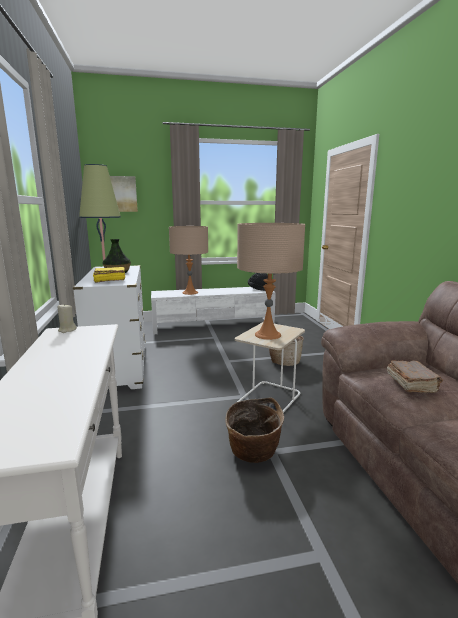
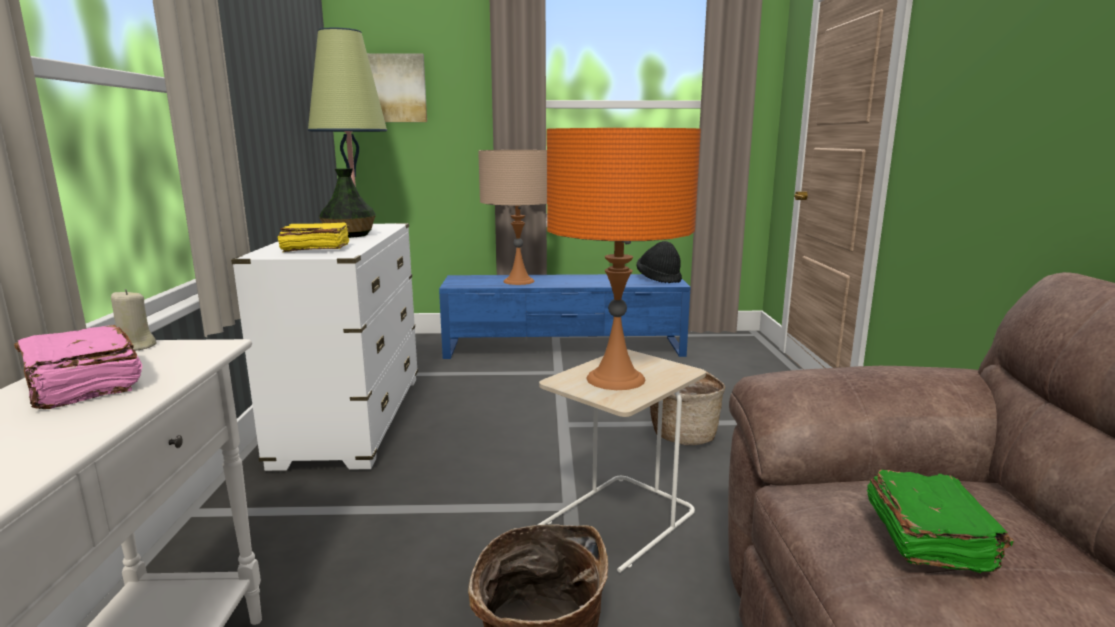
camera: 10 degrees right, 0 degrees up
(65, 347) = (82, 385): none -> pink book
(214, 325) = (565, 348): white tv stand -> blue tv stand
(268, 335) = (615, 379): beige table lamp -> orange table lamp
(411, 384) = (928, 538): brown book -> green book

